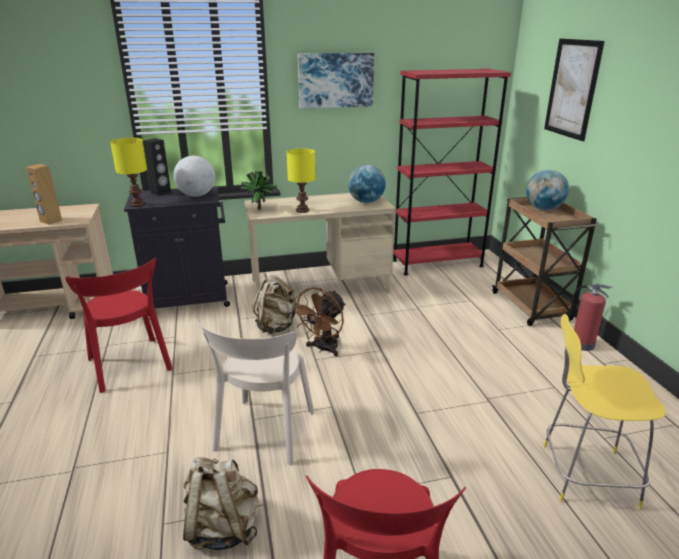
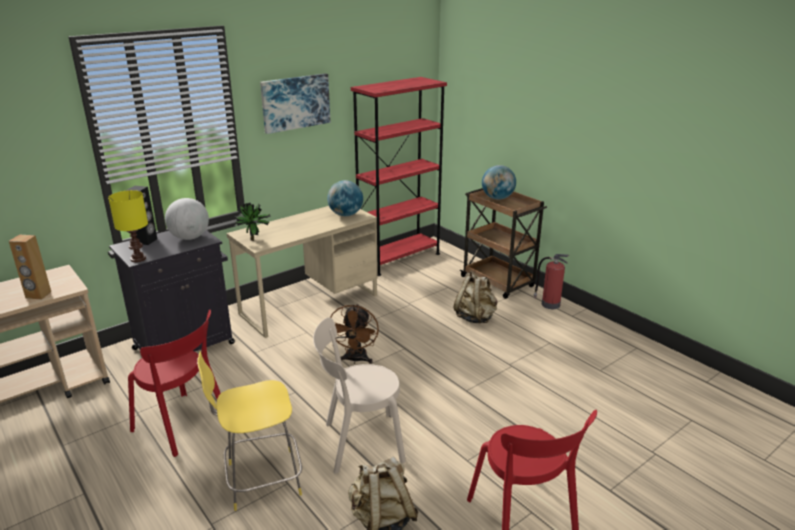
camera: 25 degrees left, 0 degrees up
(263, 434) = (359, 443): beige chair -> beige chair turned 90 degrees clockwise
(276, 326) = (296, 351): beige backpack -> beige backpack (475, 317)
(303, 210) = (296, 234): yellow table lamp -> none
(572, 89) = (503, 96): picture -> none
(584, 475) = (601, 398): yellow stool -> yellow stool (260, 479)

